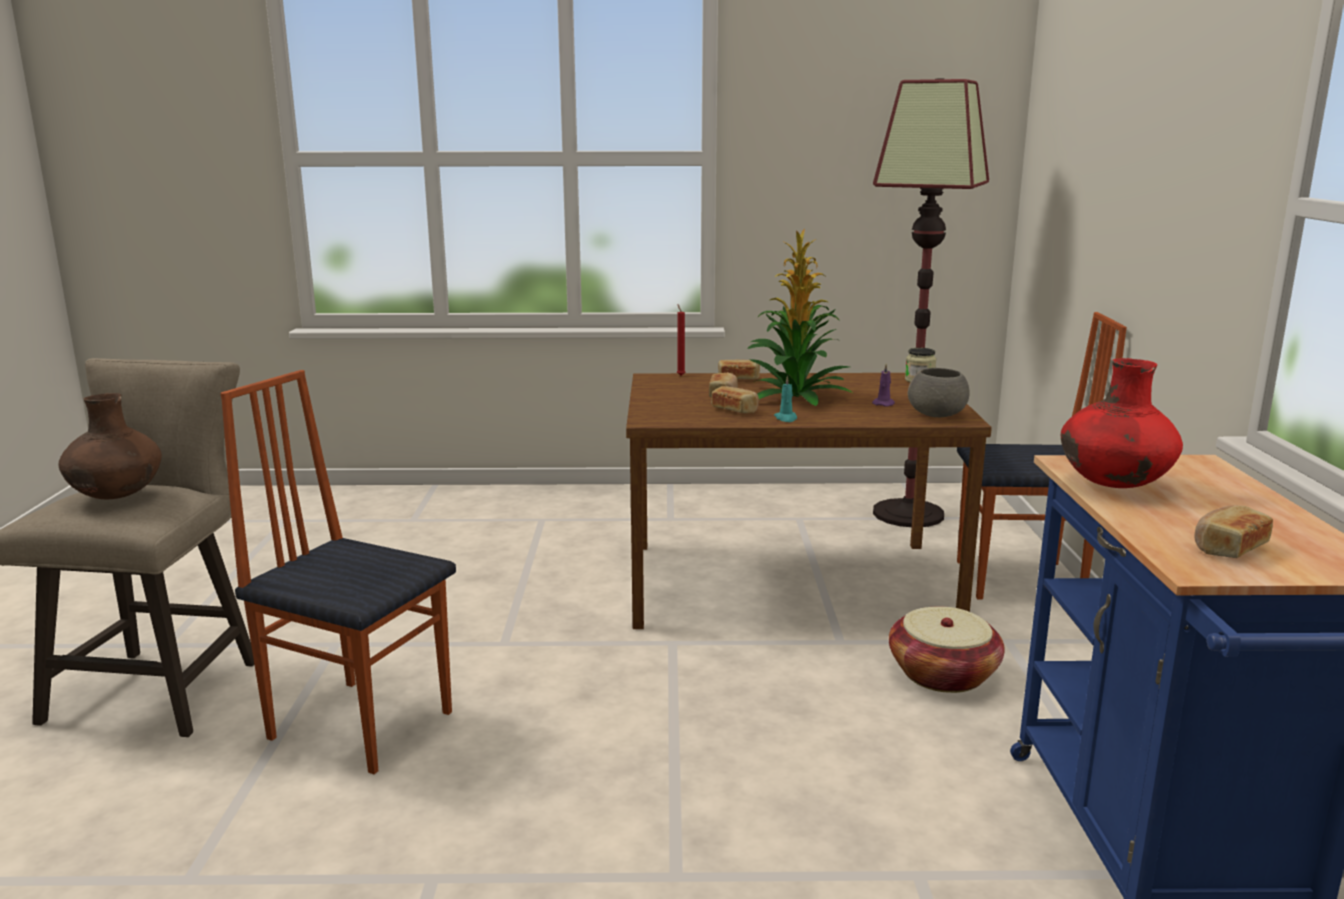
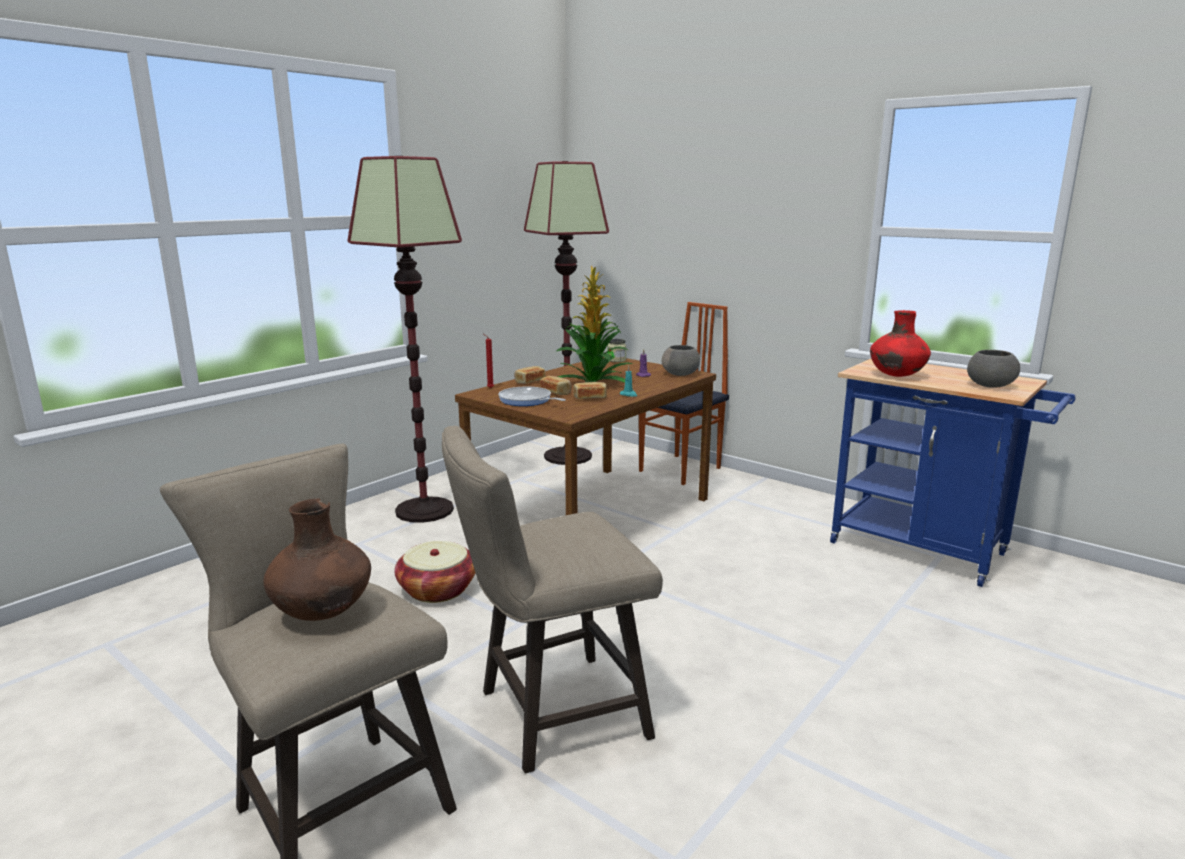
camera: 50 degrees left, 0 degrees up
(362, 723) = (551, 715): chair -> beige stool
(649, 513) = (424, 510): none -> floor lamp
(668, 395) = (527, 401): none -> frying pan
(943, 674) = (742, 524): basket -> basket (437, 589)
(1227, 548) = (989, 385): bread -> grey bowl

